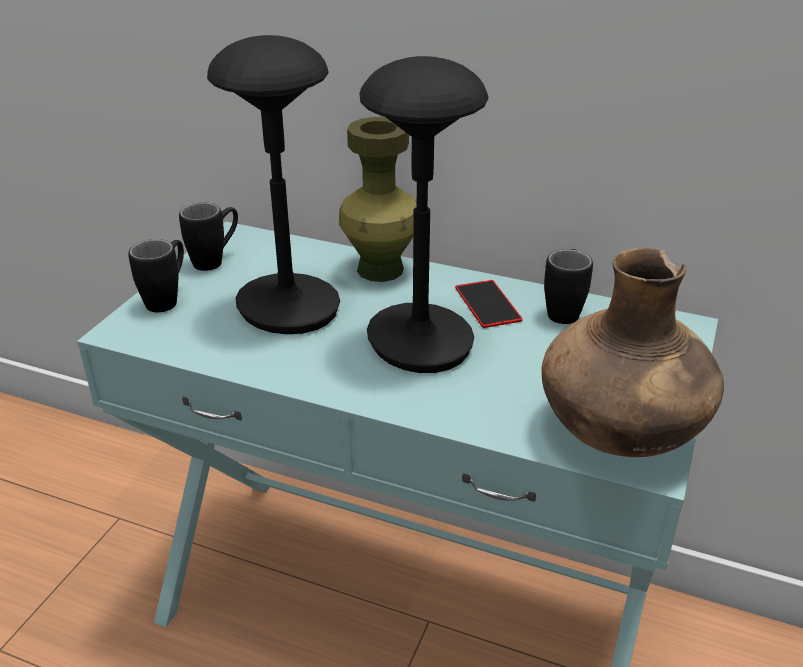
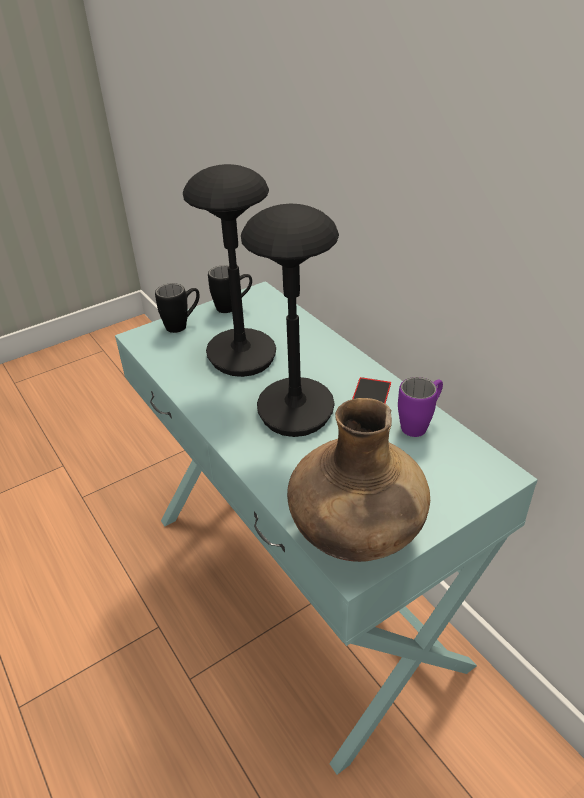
camera: 35 degrees right, 5 degrees up
(379, 269) = (324, 347): green vase -> none
(564, 310) = (419, 424): black mug -> purple mug

